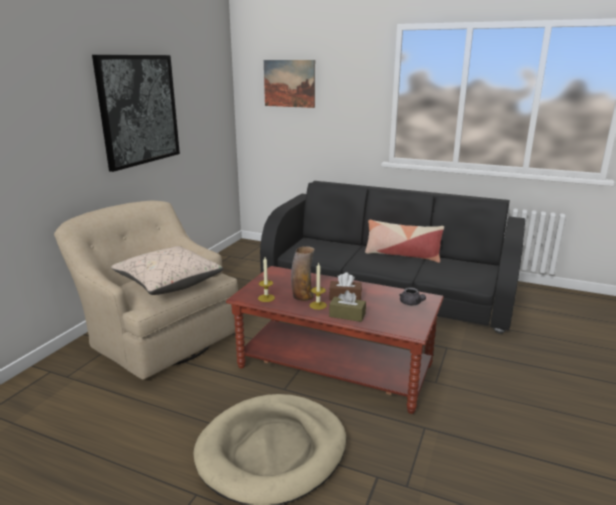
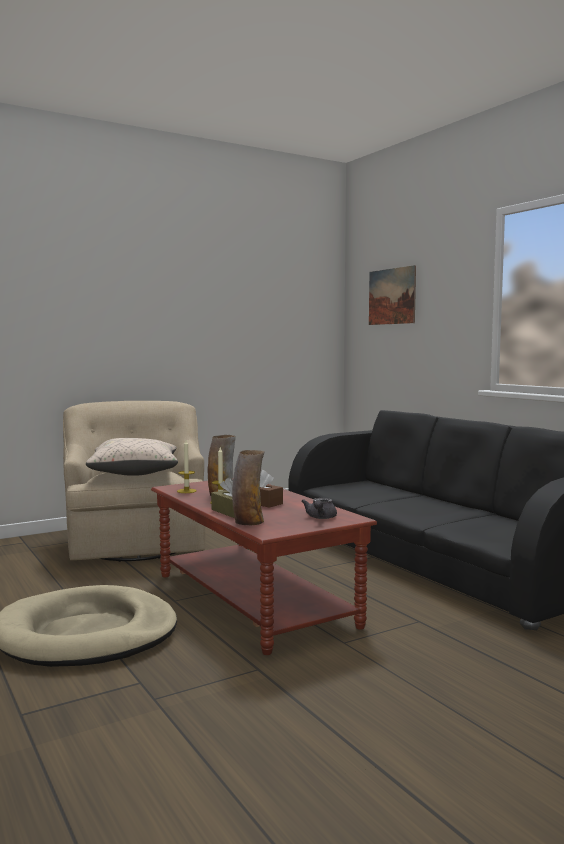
camera: 35 degrees right, 15 degrees down
(139, 110) = (193, 314): picture -> none
(380, 323) = (248, 522): none -> vase
(402, 255) = (457, 508): pillow -> none

